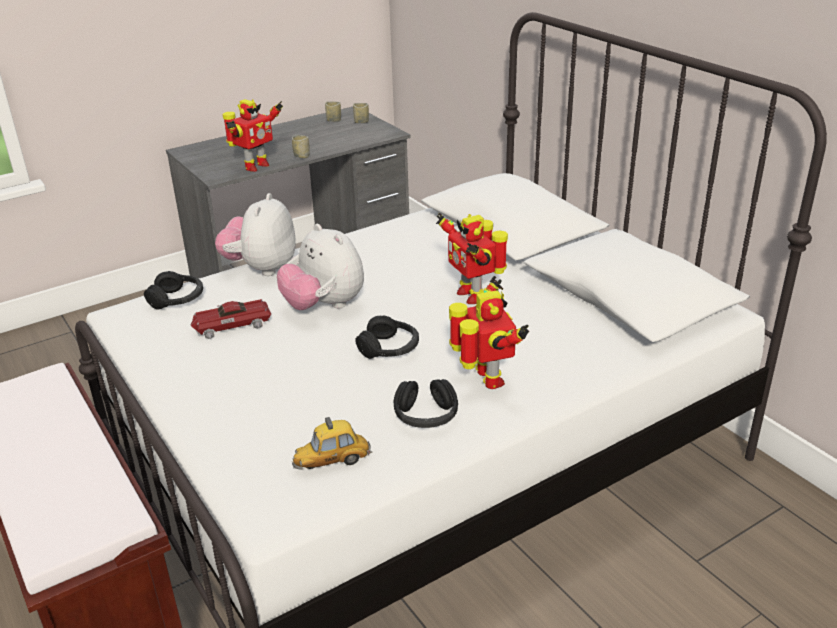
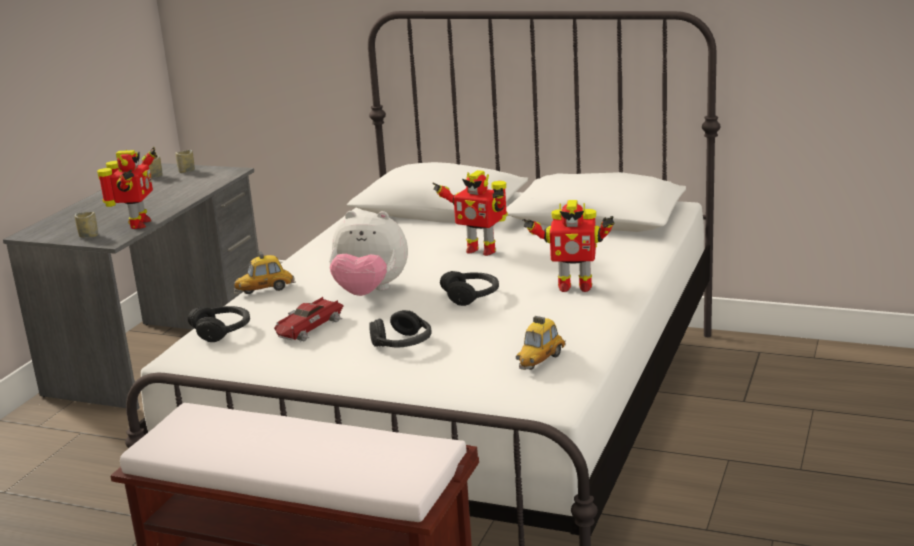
camera: 35 degrees left, 10 degrees down
(261, 268) = (265, 290): plush toy -> toy car
(301, 156) = (173, 206): cup -> cup (88, 236)
(426, 416) = (564, 317): black headphones -> black headphones (402, 343)
(487, 379) = (573, 286): toy robot -> toy robot turned 150 degrees clockwise

